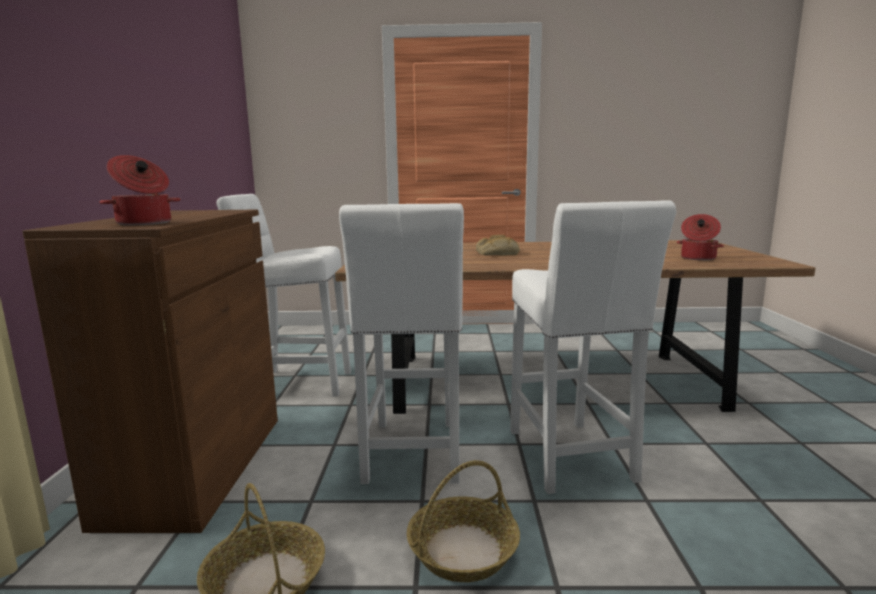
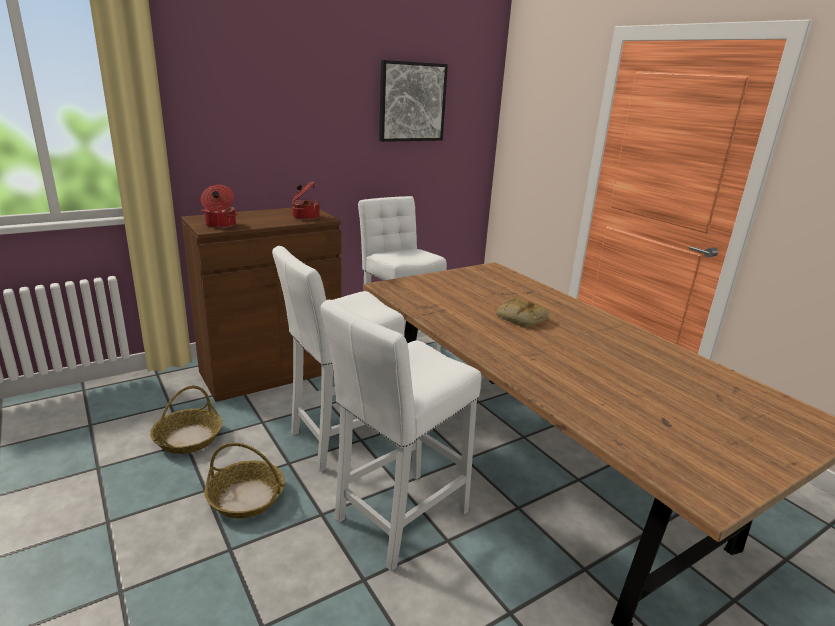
camera: 55 degrees right, 10 degrees up
(196, 89) = (412, 102): none -> picture
(697, 258) = (655, 430): cooking pot -> cooking pot (305, 217)

